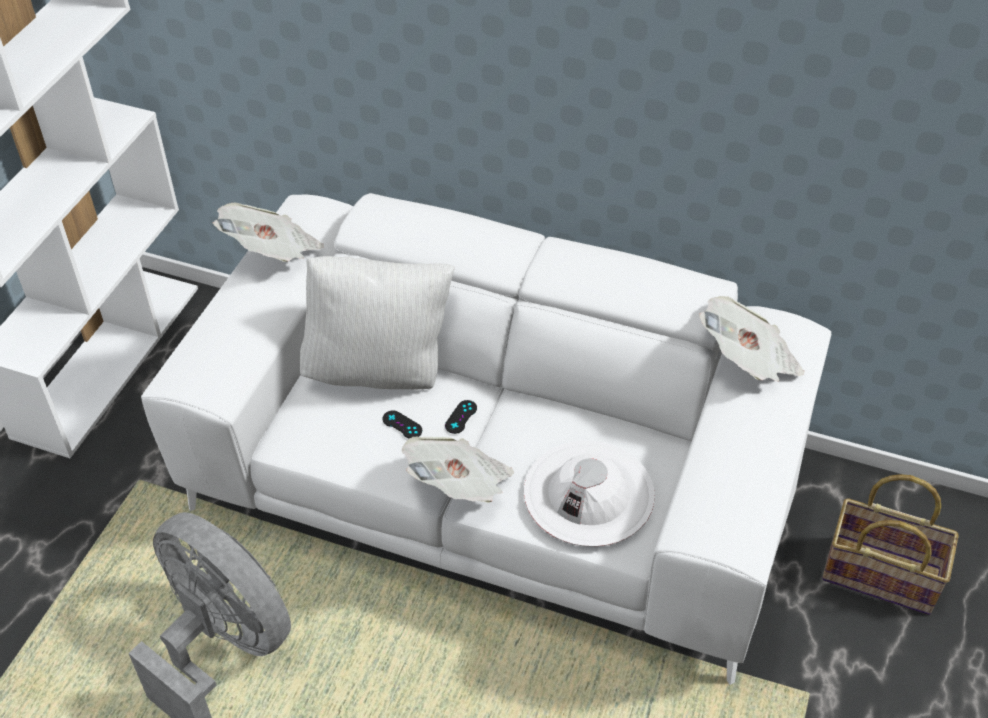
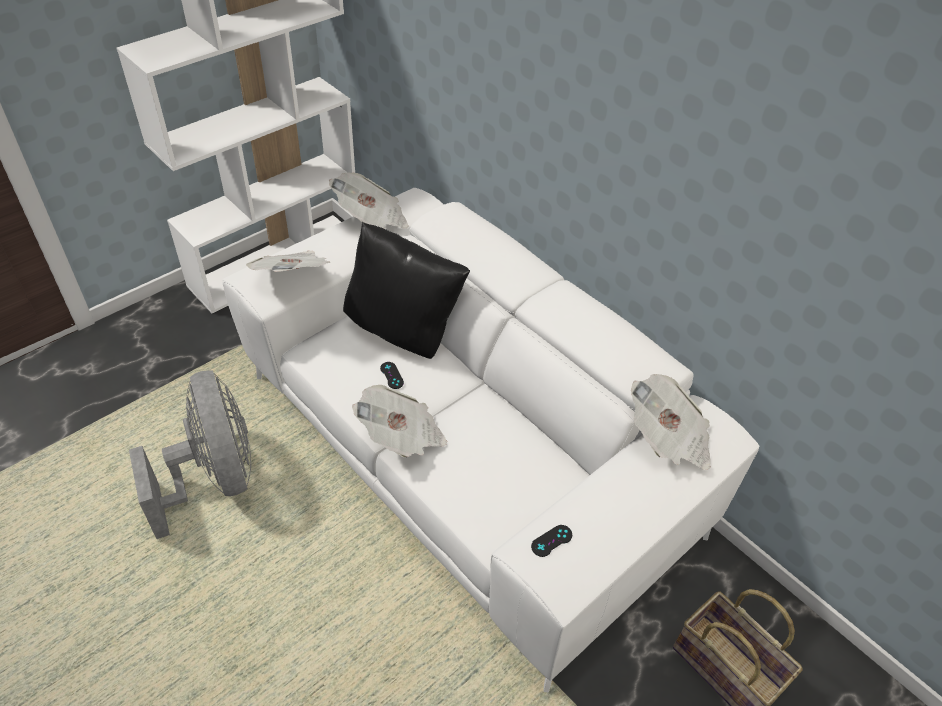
camera: 25 degrees right, 0 degrees up
(233, 358) = (293, 277): none -> newspaper
(379, 371) = (404, 332): white pillow -> black pillow
(461, 417) = (437, 388): black game controller -> black game controller (551, 541)
(589, 493) = (490, 486): white hat -> none

